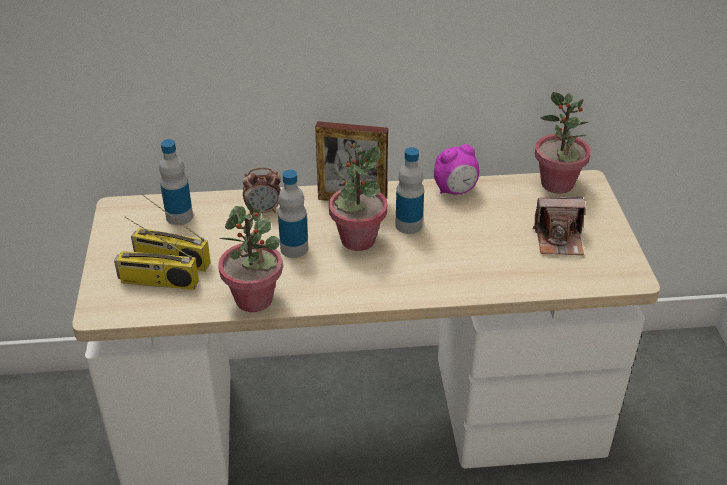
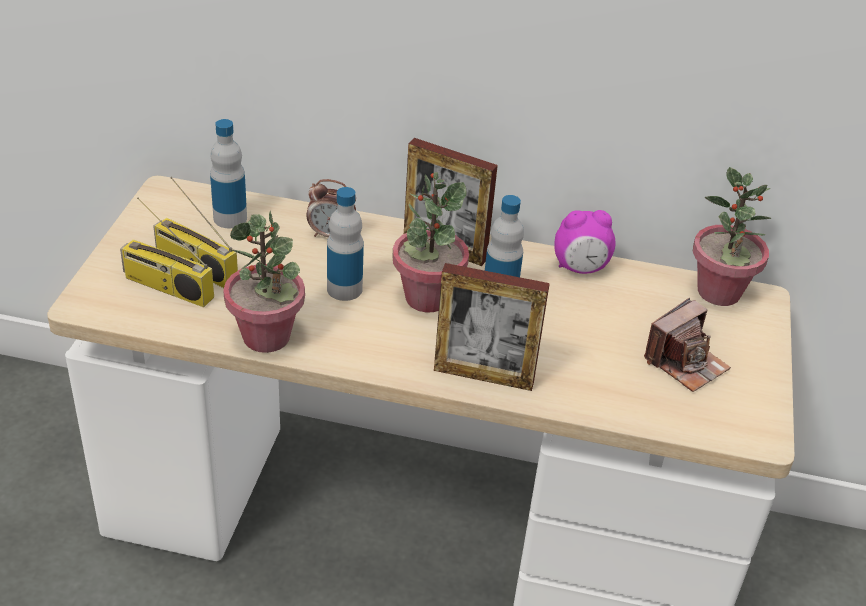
camera: 15 degrees right, 0 degrees up
(426, 286) = (483, 376): none -> picture frame
(559, 240) = (685, 363): camera -> camera turned 60 degrees counterclockwise

